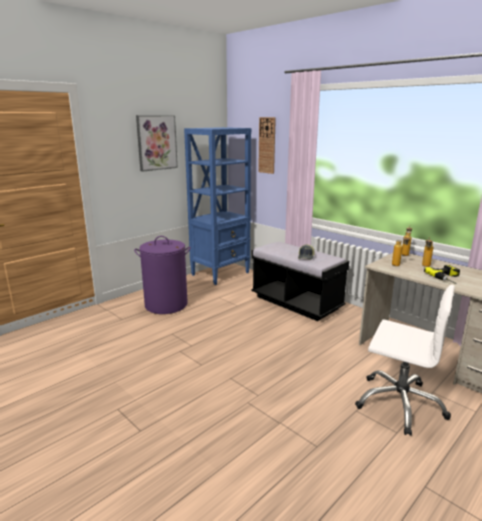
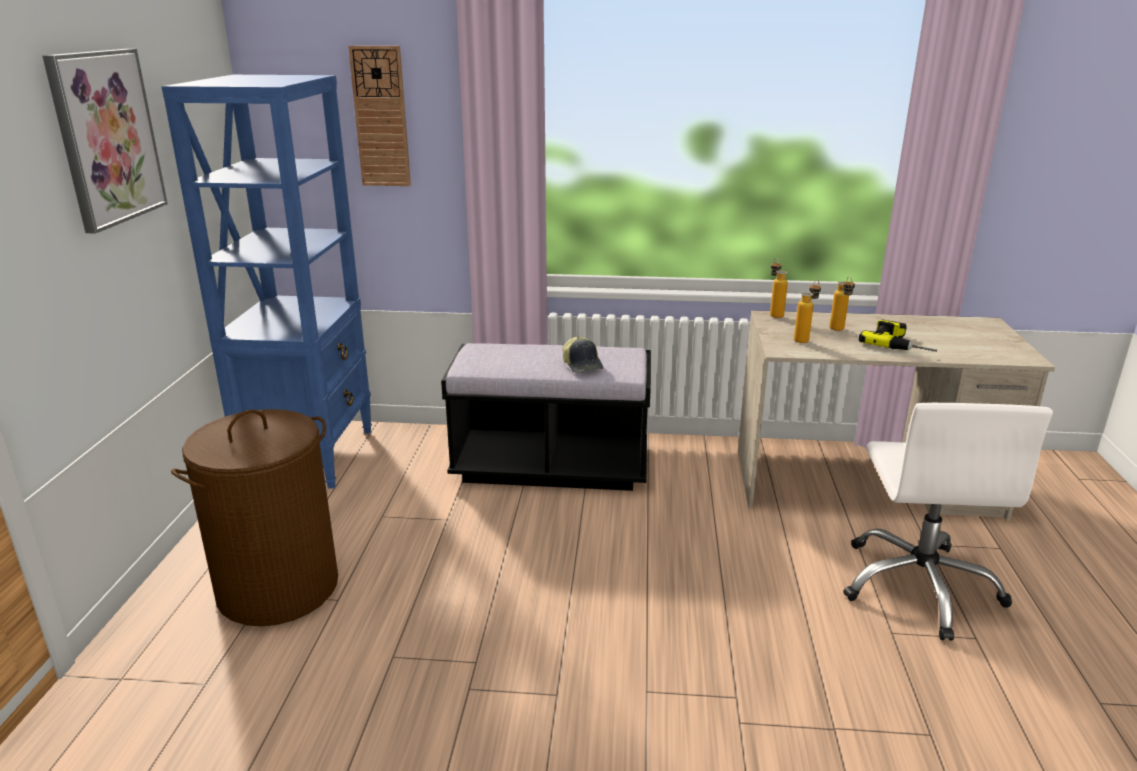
camera: 40 degrees left, 5 degrees up
(166, 304) = (278, 588): purple laundry basket -> brown laundry basket
(399, 403) = (920, 586): white office chair -> white office chair turned 105 degrees clockwise

